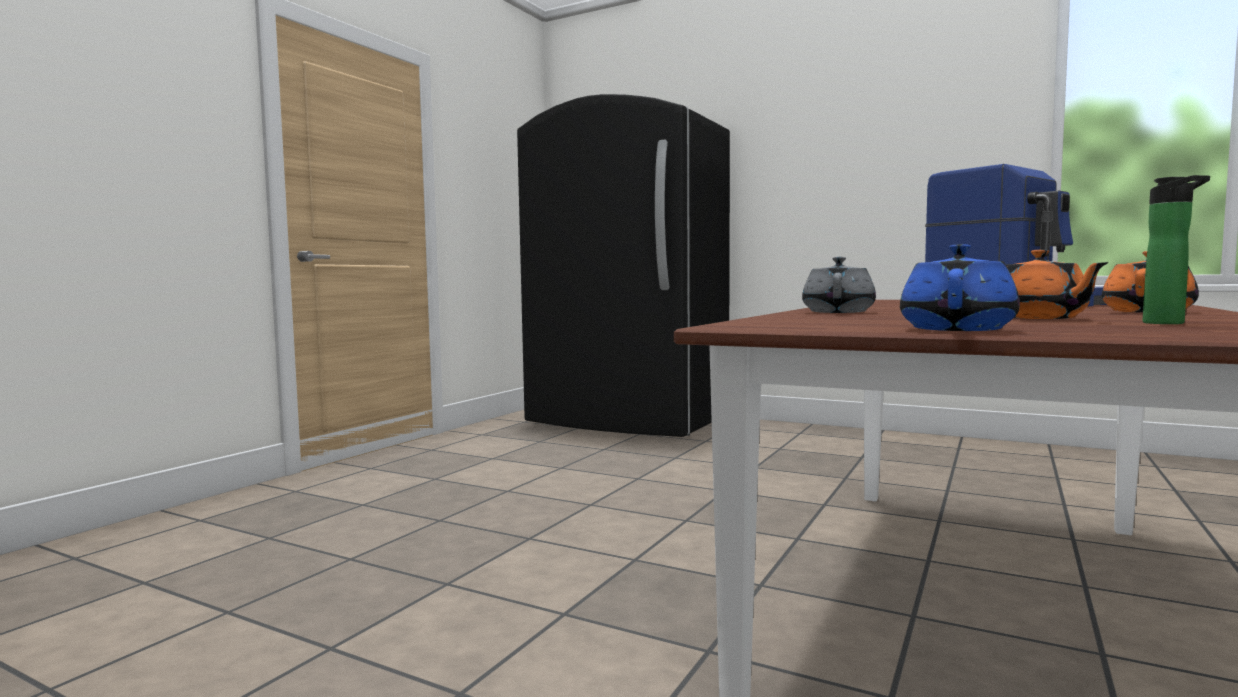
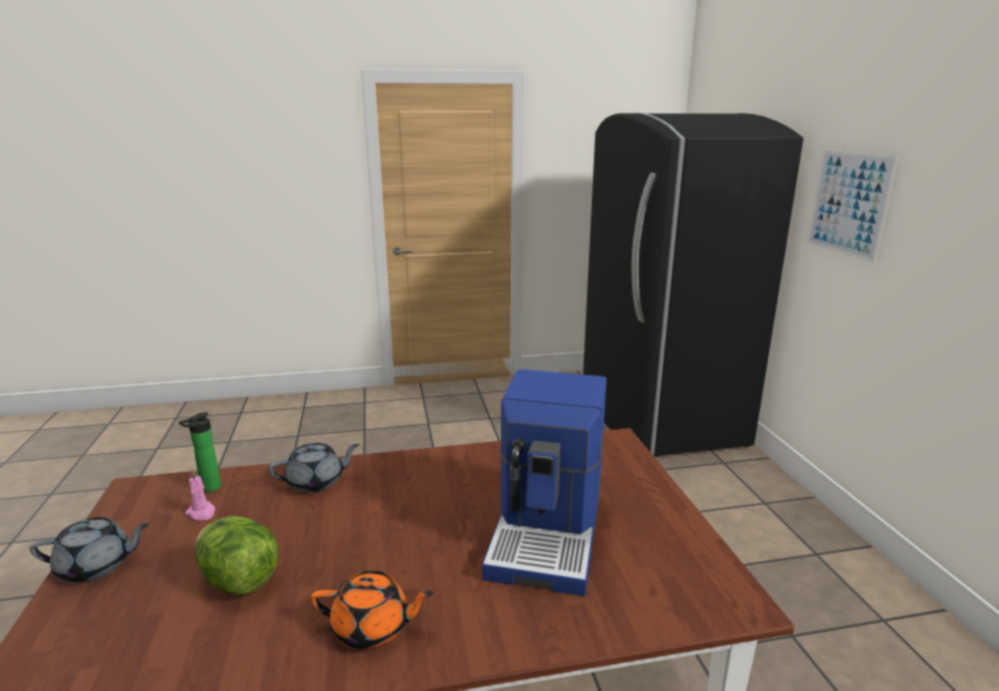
camera: 50 degrees right, 15 degrees up
(789, 172) = (848, 203): none -> picture
(857, 320) = (202, 513): none -> pink candle
(957, 329) = (96, 566): blue teapot -> grey teapot
(1038, 318) = (239, 580): orange teapot -> lettuce
(1168, 323) = (167, 646): bottle -> bottle (208, 488)

